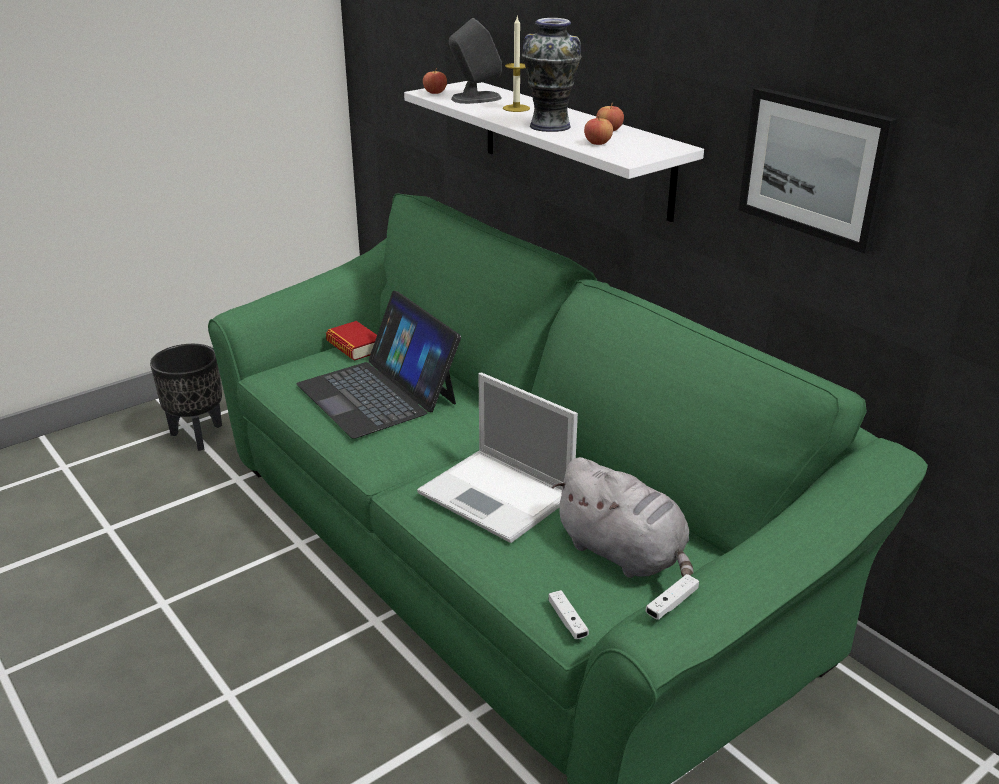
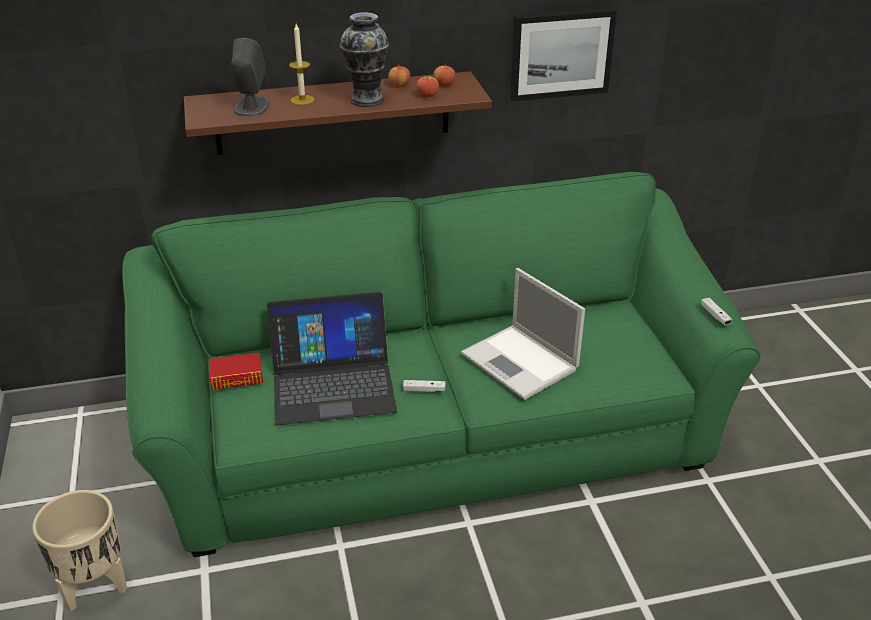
camera: 65 degrees left, 5 degrees up
(198, 436) = (95, 587): black planter -> beige planter
(435, 92) = (210, 118): apple -> apple (444, 84)
(498, 496) = (521, 363): laptop -> laptop turned 75 degrees clockwise
(567, 621) = (662, 374): white game controller -> white game controller (424, 390)
(574, 147) = (333, 113): white shelf -> brown shelf
(624, 554) = (612, 333): grey plush toy -> none

